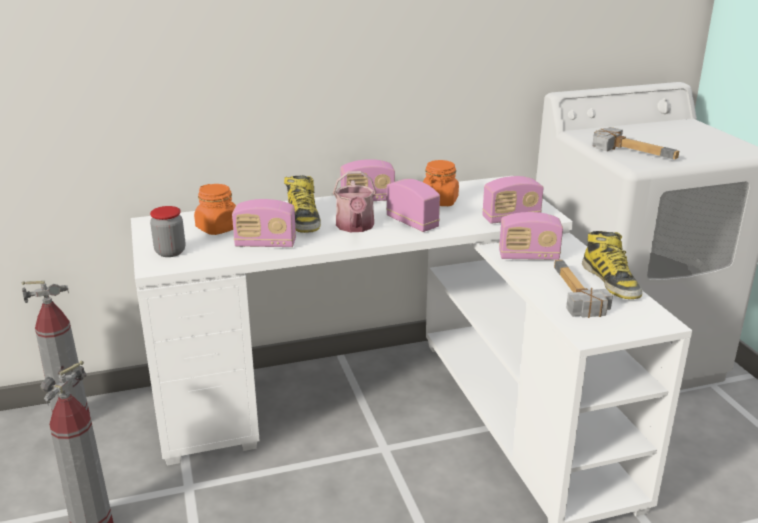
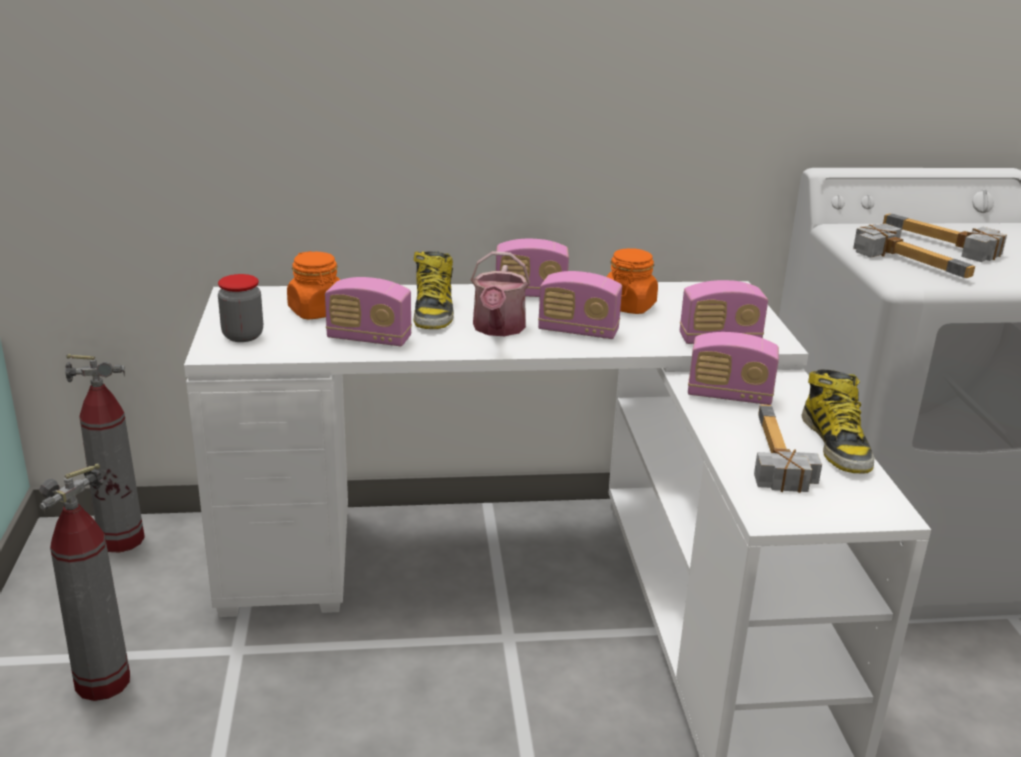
camera: 10 degrees right, 0 degrees up
(412, 223) = (578, 331): radio -> radio turned 135 degrees clockwise
(646, 138) = (940, 245): none -> hammer

